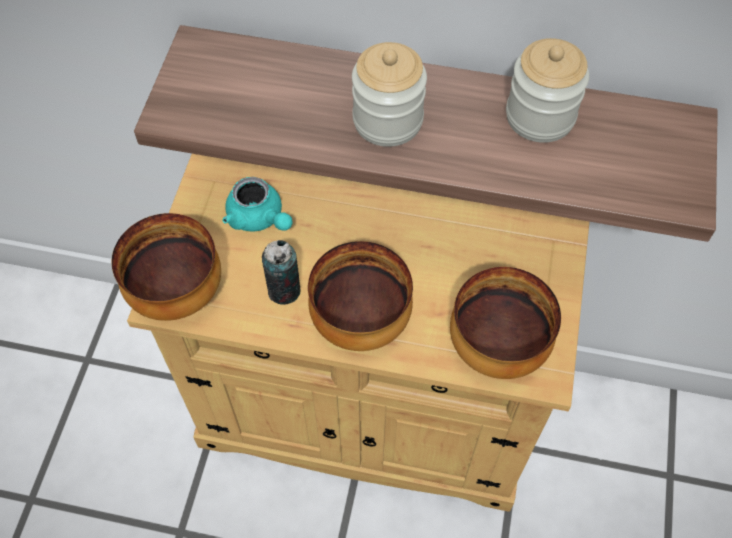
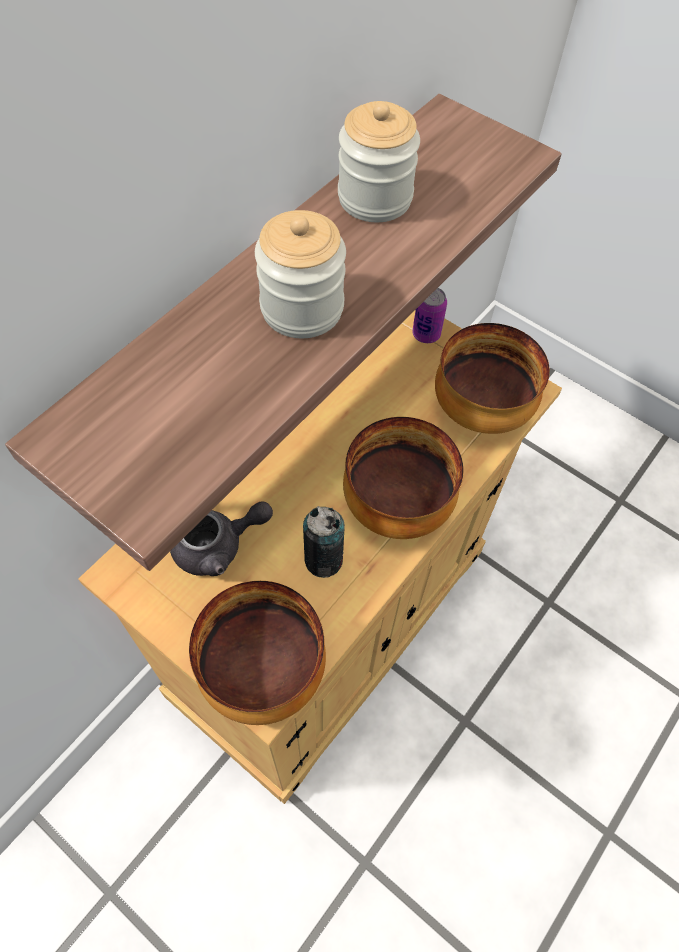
camera: 65 degrees left, 0 degrees up
(259, 218) = (218, 546): turquoise teapot -> grey teapot
(553, 270) = (426, 334): none -> can

